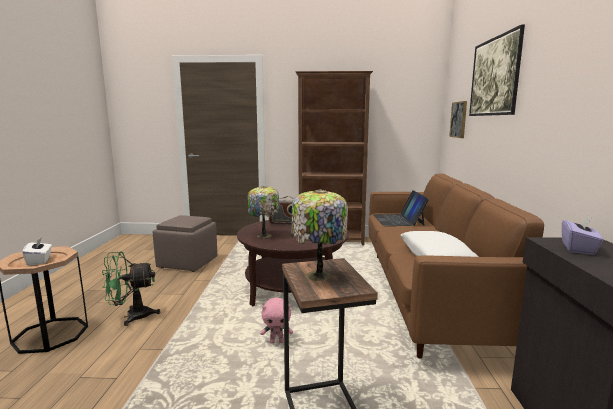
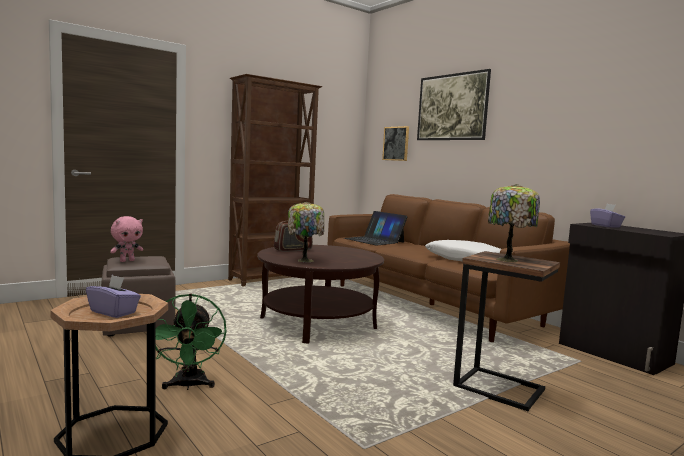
camera: 40 degrees left, 5 degrees down
(39, 261) = (114, 312): white tissue box -> purple tissue box
(131, 316) = (188, 385): green fan -> green fan turned 45 degrees counterclockwise
(277, 342) = (384, 361): pink plush toy -> pink plush toy (127, 260)

